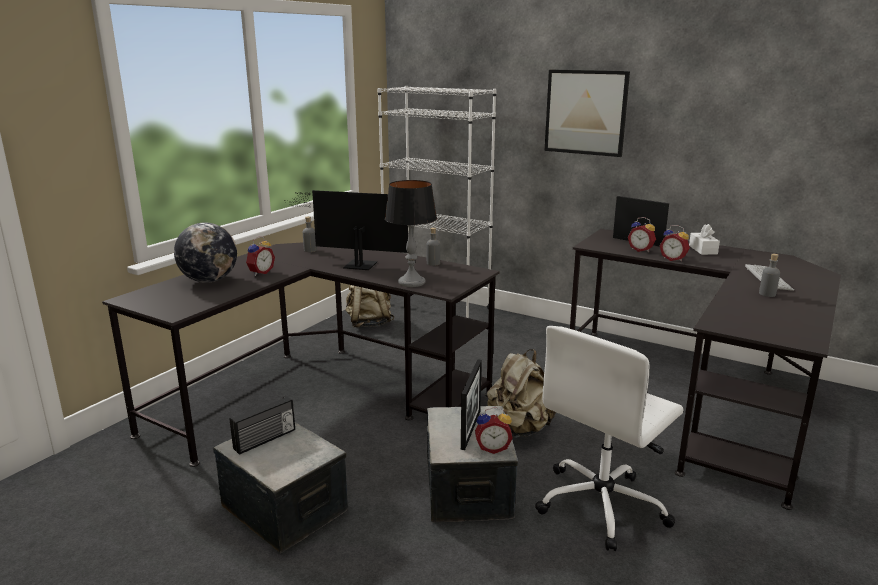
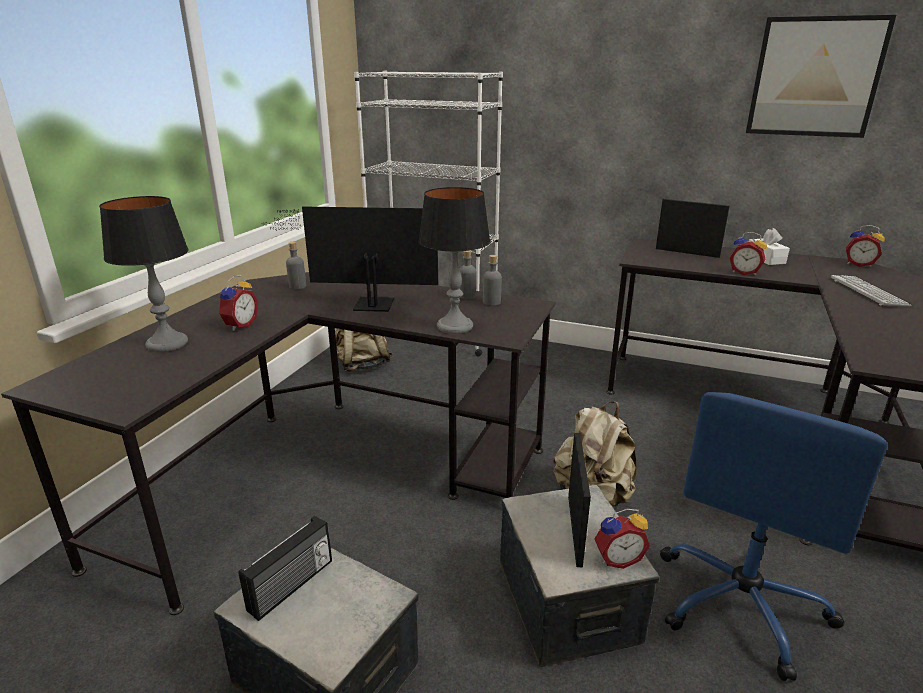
camera: 10 degrees left, 5 degrees up
(209, 281) = (167, 344): globe -> table lamp
(585, 112) = (616, 98): picture -> picture (815, 77)
(602, 505) = (741, 603): white office chair -> blue office chair
(641, 250) = (699, 263): alarm clock -> alarm clock (859, 264)
(767, 294) = (888, 313): grey bottle -> grey bottle (491, 302)

